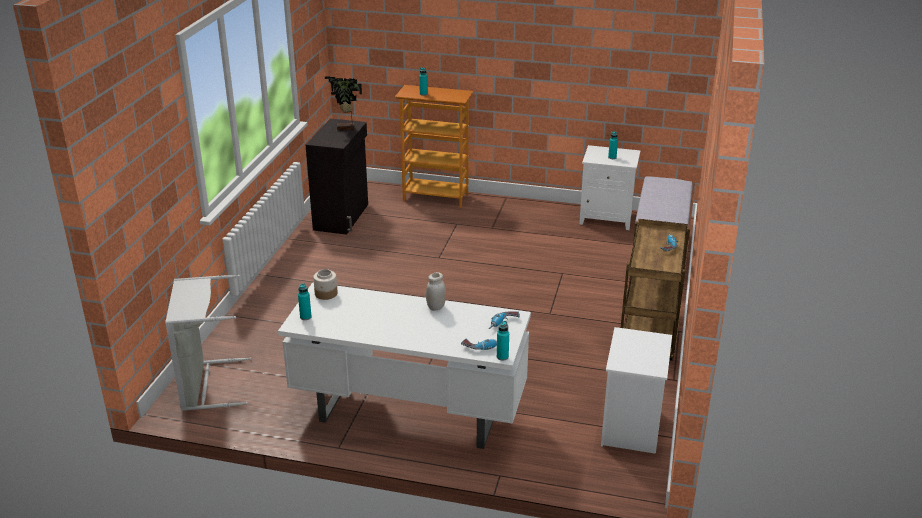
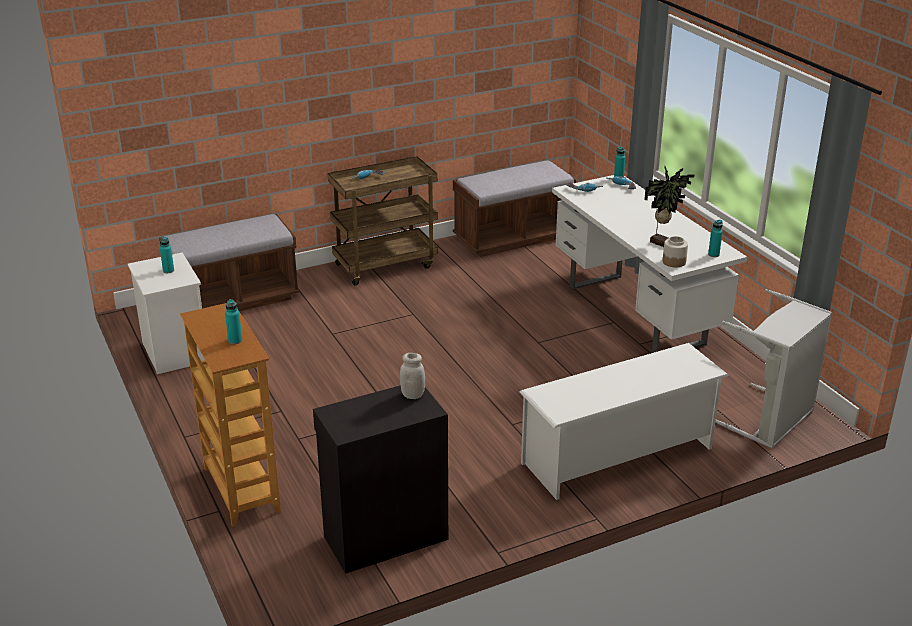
camera: 130 degrees left, 0 degrees up
(281, 307) = (618, 456): none -> white shoe rack
(346, 128) = (357, 411): potted plant -> potted plant (663, 243)
(436, 307) = (608, 217): white jar -> white jar (412, 395)
(632, 429) = (512, 238): white nightstand -> brown bench

